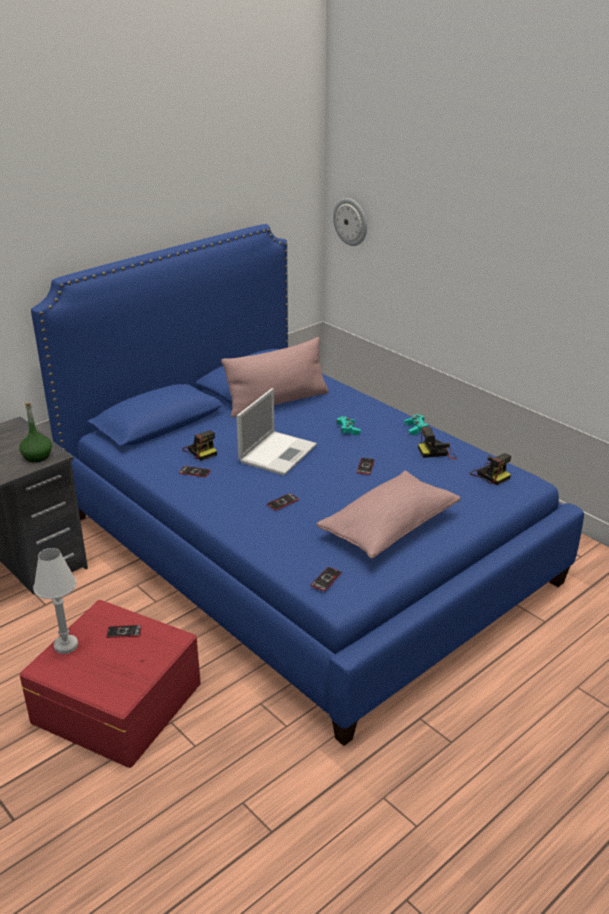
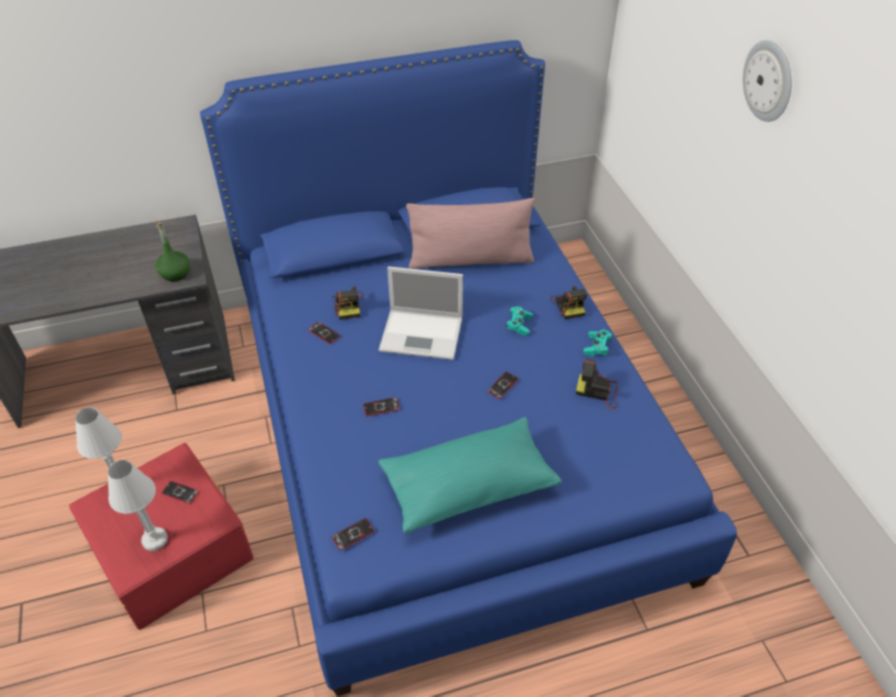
camera: 25 degrees right, 15 degrees up
(126, 669) = (155, 540): none -> white table lamp
(278, 453) = (423, 334): laptop -> laptop turned 45 degrees clockwise
(351, 221) = (634, 51): wall clock -> wall clock (769, 81)
(389, 528) = (468, 486): pink pillow -> turquoise pillow
(489, 474) = (637, 447): camera -> camera (568, 305)

